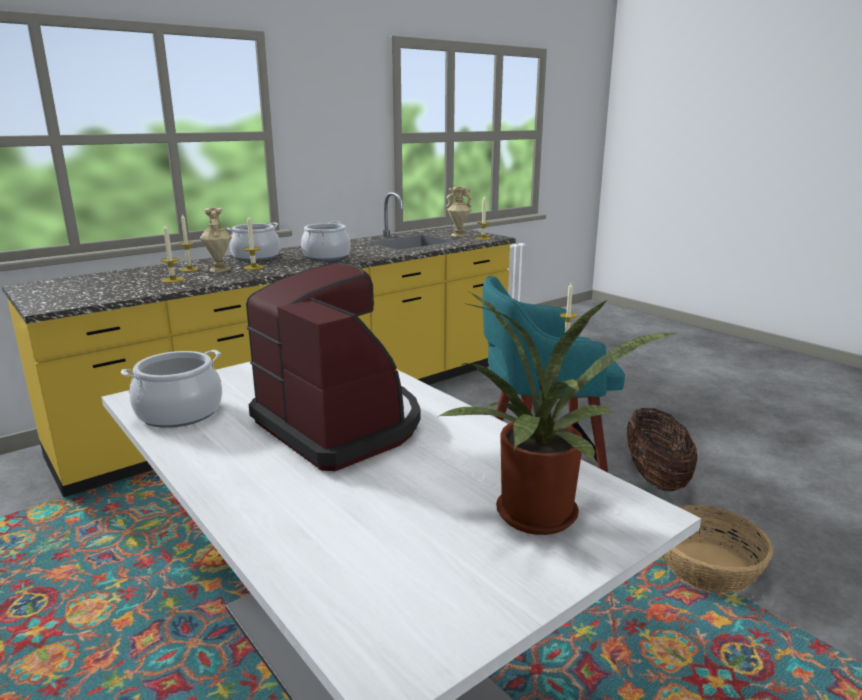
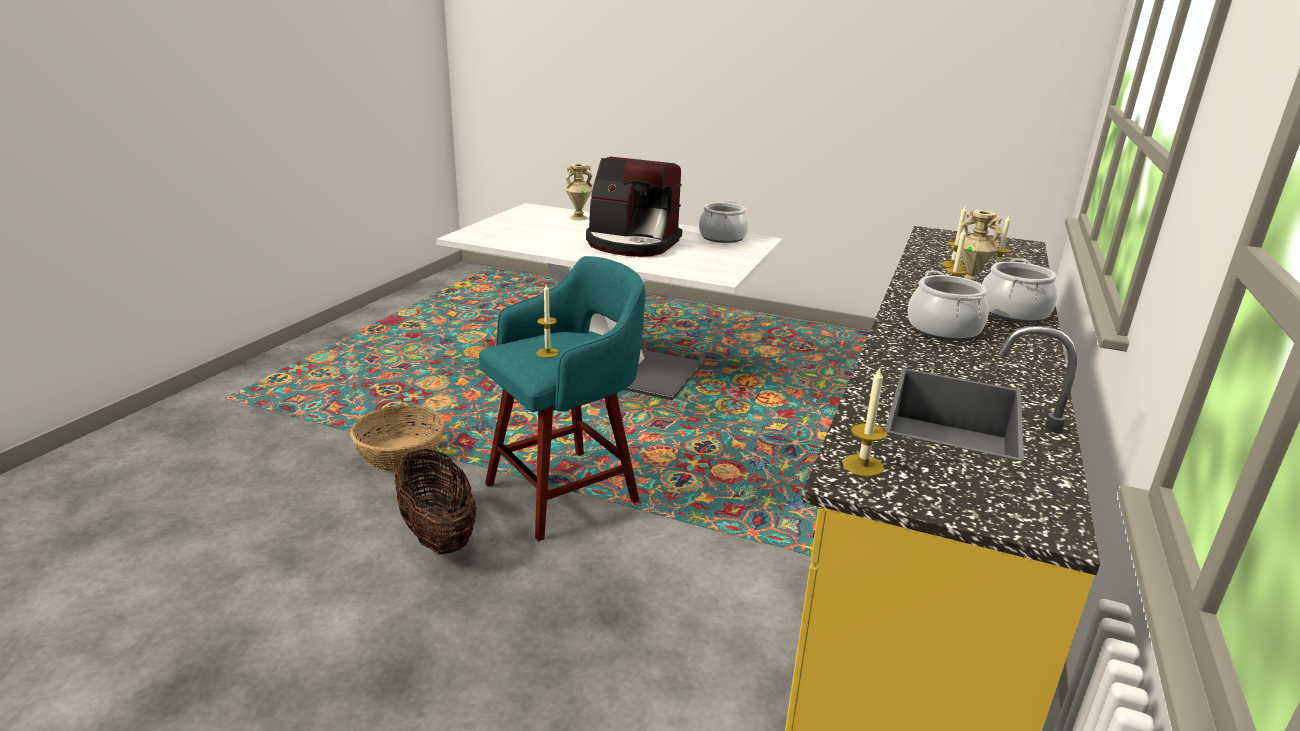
camera: 150 degrees right, 5 degrees up
(458, 235) = (942, 474): beige vase -> beige vase (578, 218)
(537, 520) = (505, 230): potted plant -> none

